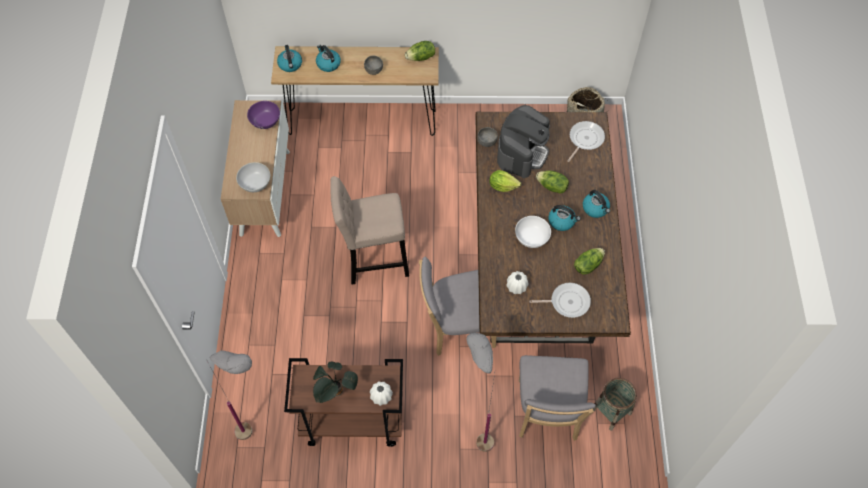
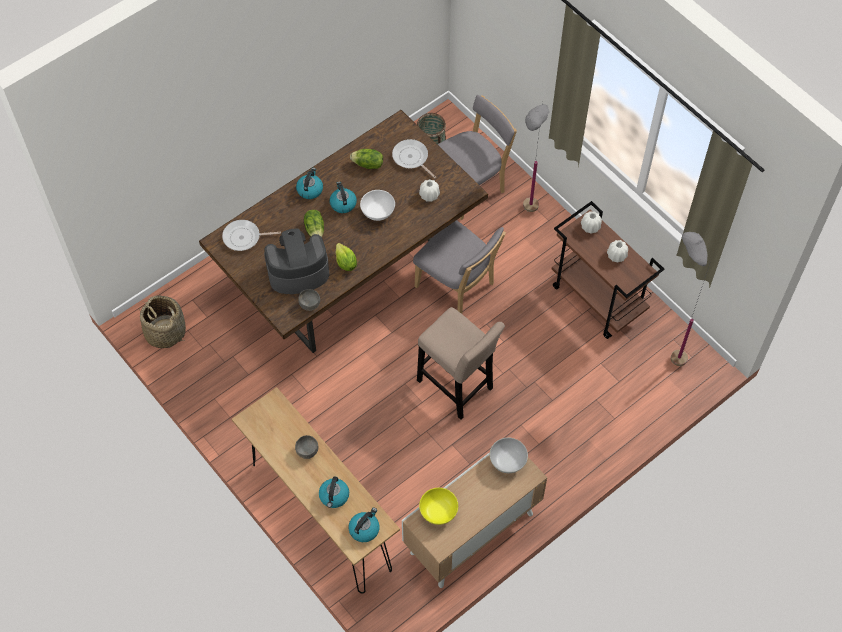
camera: 130 degrees left, 0 degrees up
(265, 122) = (438, 512): purple bowl -> yellow bowl
(335, 392) = (616, 256): potted plant -> white vase
(421, 57) = (257, 423): lettuce -> none

